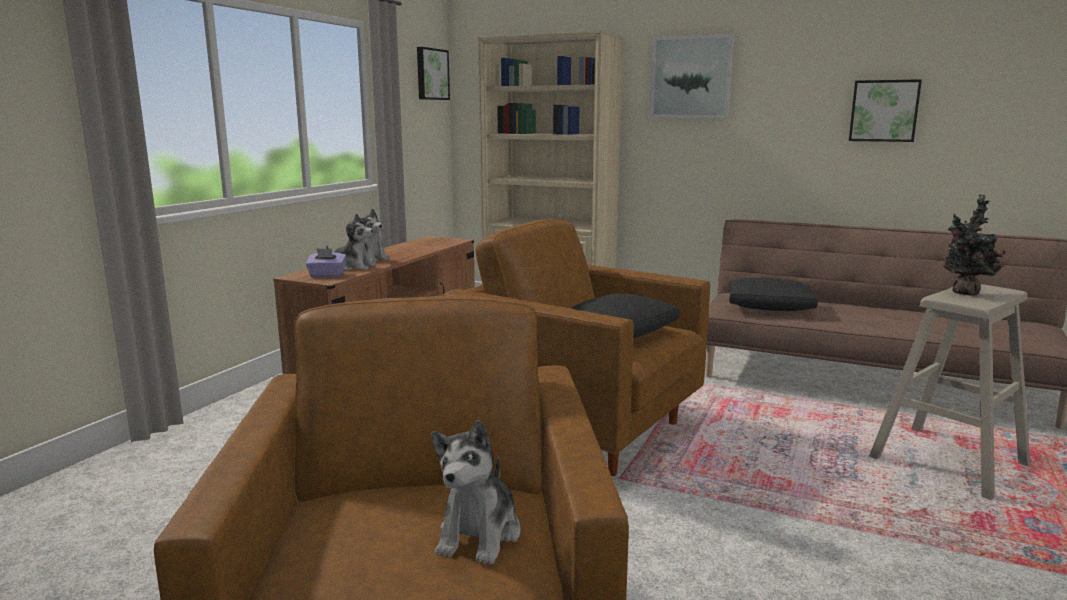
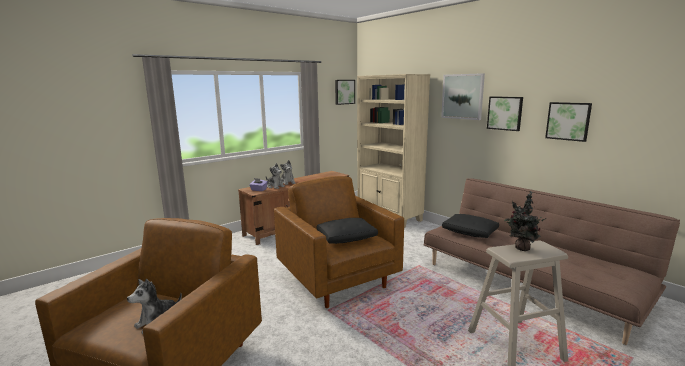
camera: 25 degrees right, 0 degrees up
(773, 103) = (505, 113): none -> picture

